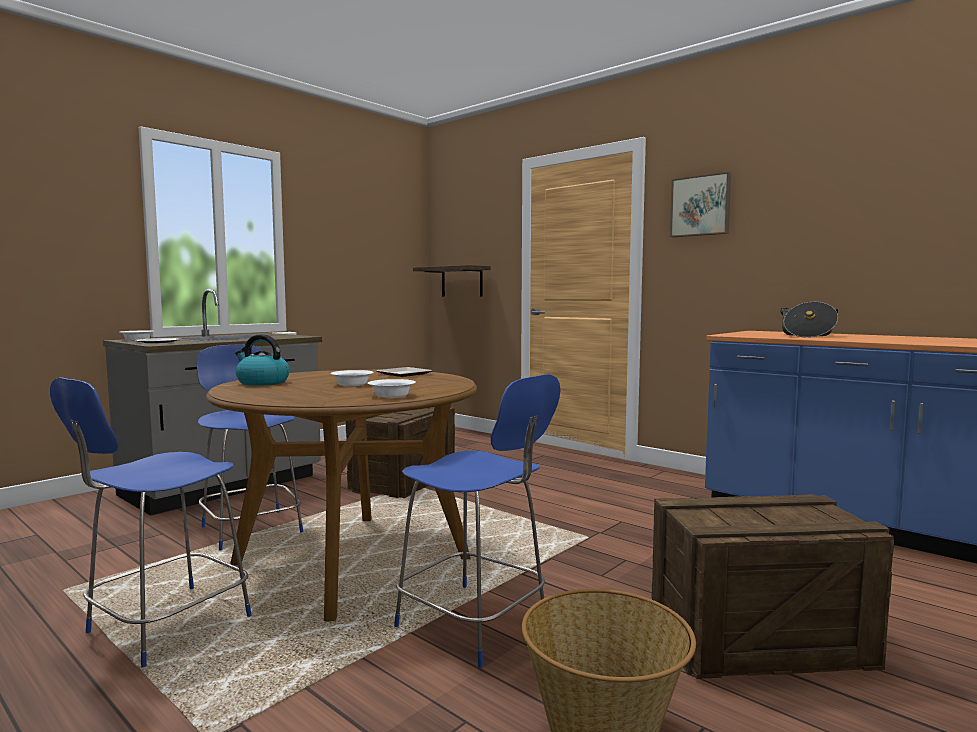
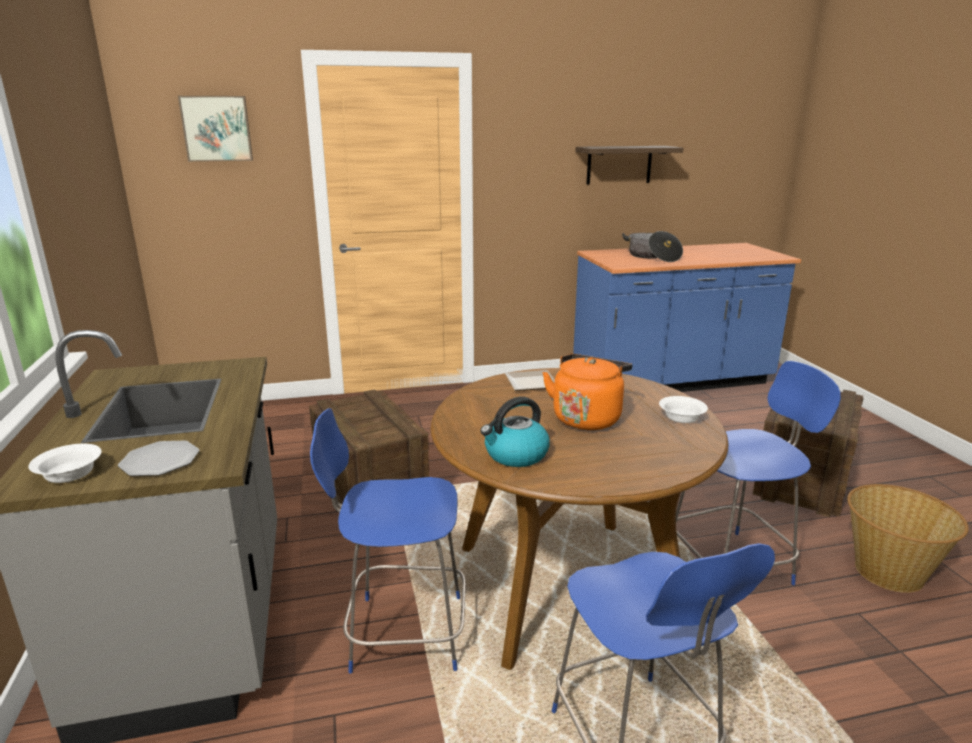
camera: 55 degrees left, 15 degrees up
(353, 384) = (587, 418): white bowl -> orange kettle
(462, 281) = (206, 214): shelf -> shelf (619, 165)
(701, 206) = (531, 136): picture -> picture (217, 128)

